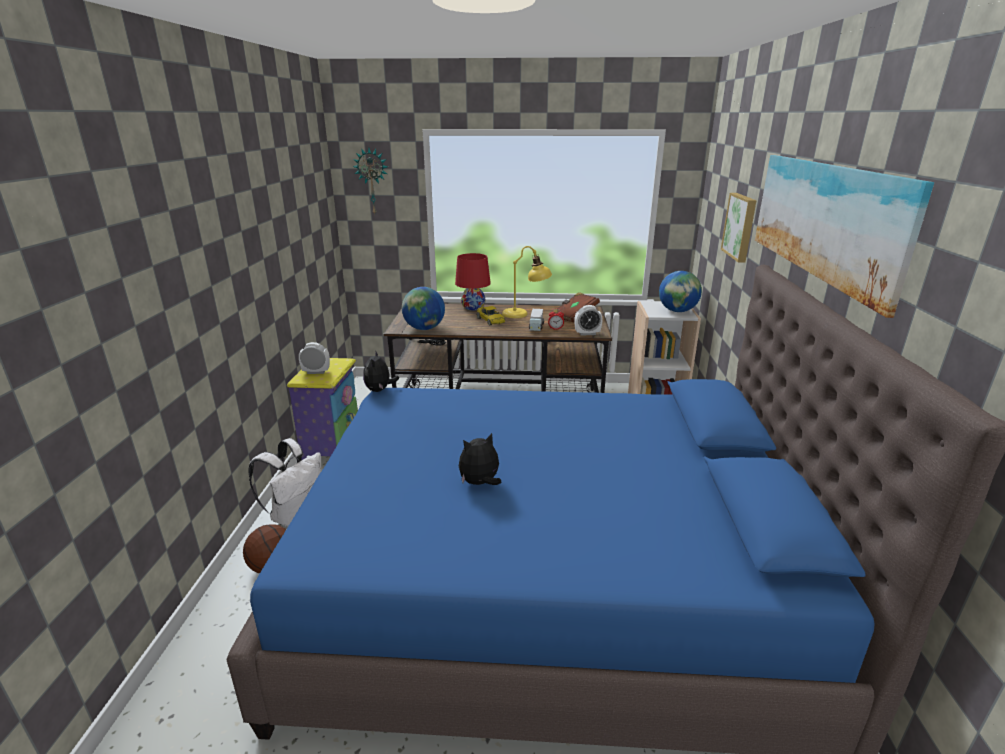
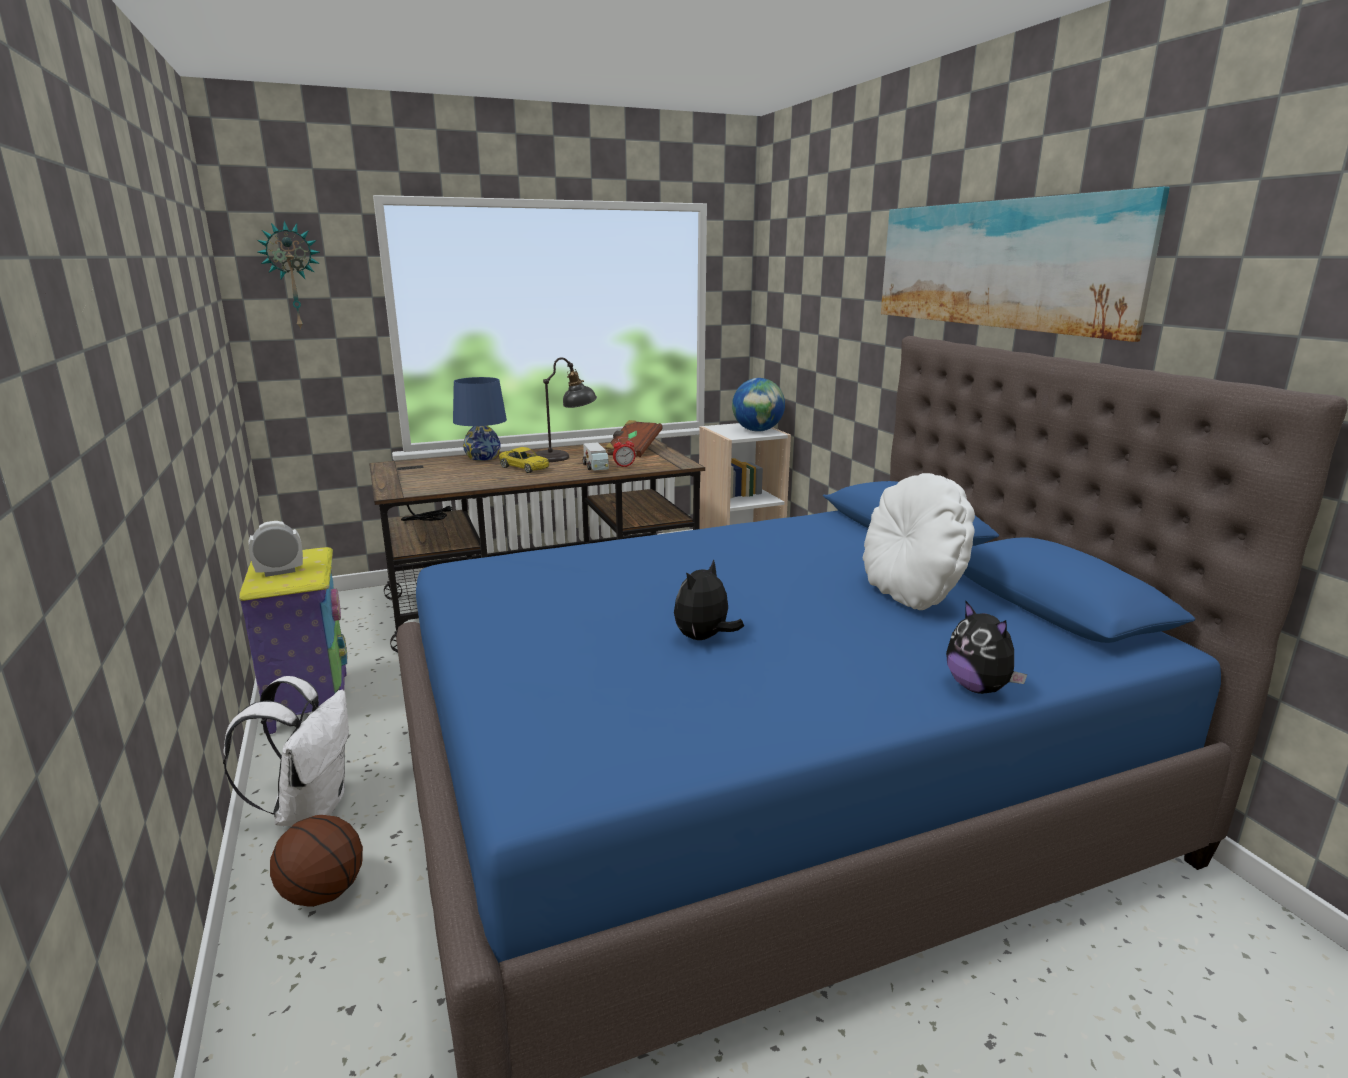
camera: 25 degrees left, 5 degrees down
(380, 390) = (438, 567): plush toy -> plush toy (979, 688)
(424, 329) = (435, 487): globe -> none
(473, 307) = (482, 457): red table lamp -> blue table lamp
(525, 313) = (565, 455): yellow table lamp -> grey table lamp
(587, 333) = (670, 466): alarm clock -> none
(655, 486) = (910, 596): none -> white pillow
(741, 226) = (843, 307): picture -> none

